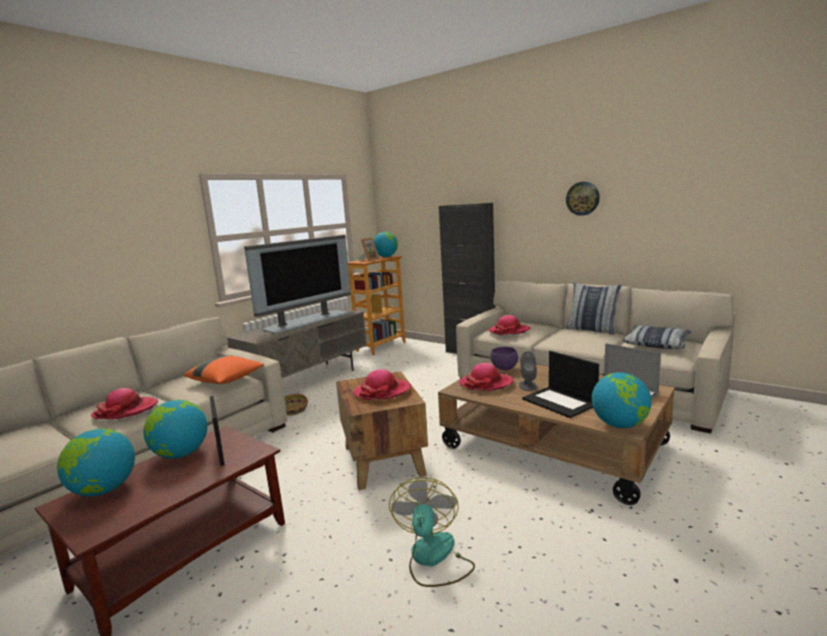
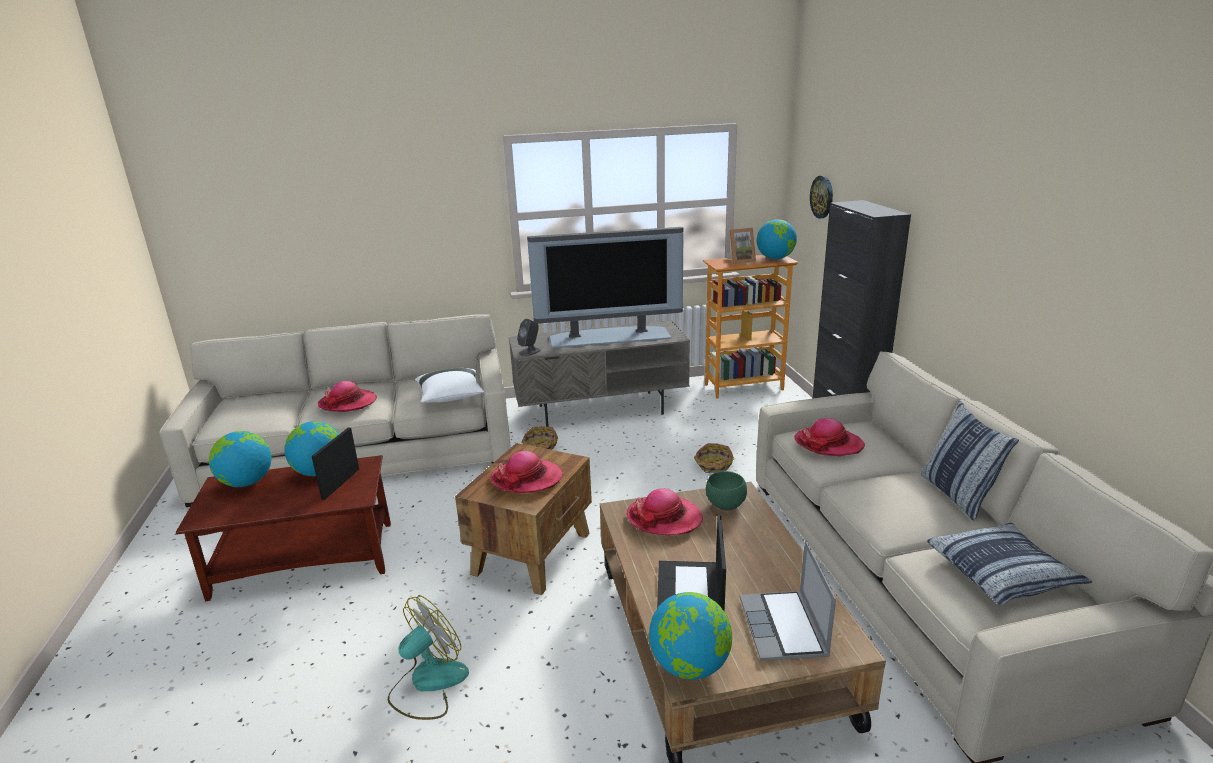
camera: 40 degrees right, 10 degrees up
(226, 380) = (450, 397): orange pillow -> white pillow
(422, 381) = (713, 465): none -> basket
(505, 369) = (725, 506): purple bowl -> green bowl
(527, 386) = (701, 547): grey speaker -> grey speaker (530, 351)
(582, 198) = (1031, 250): wall clock -> wall clock (822, 197)

